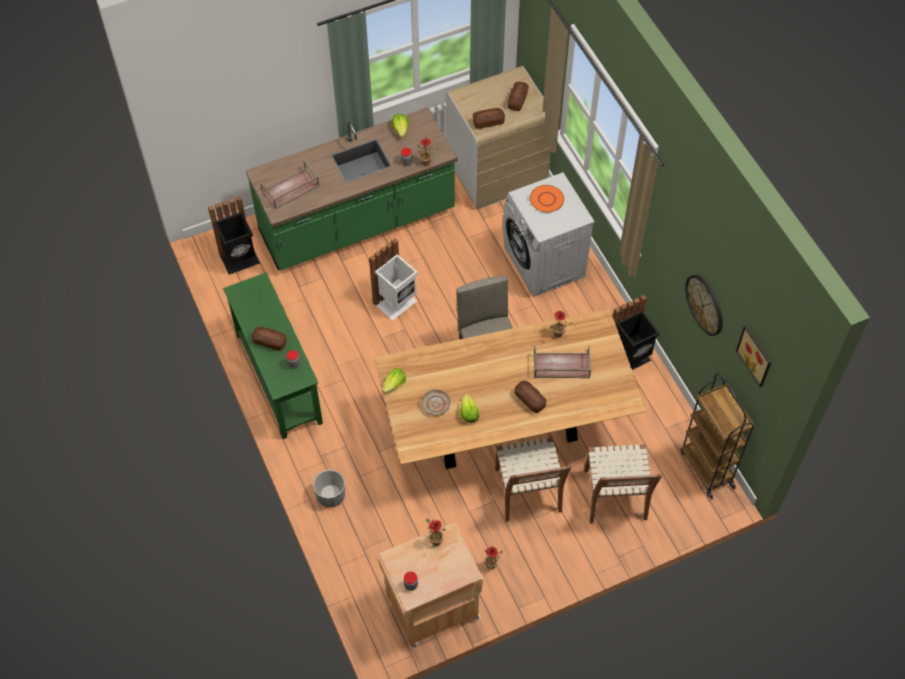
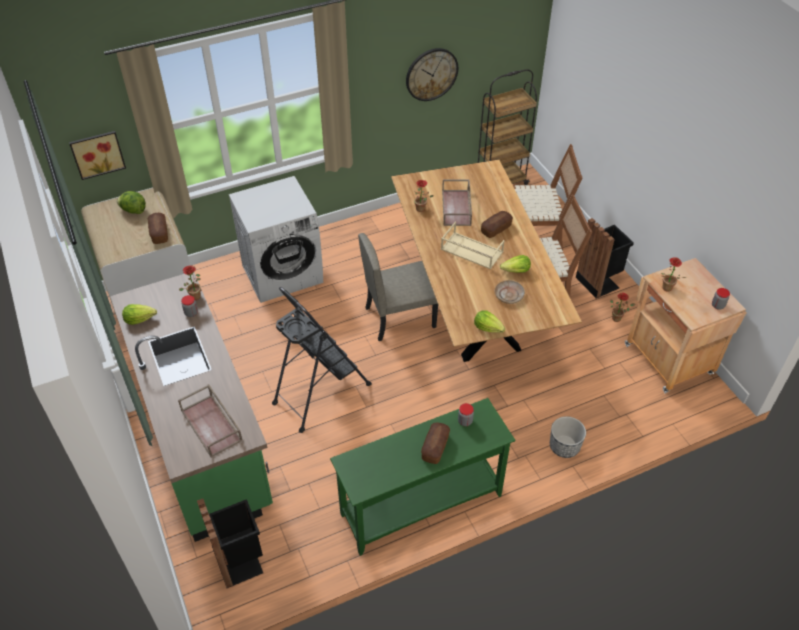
camera: 90 degrees left, 10 degrees down
(396, 302) = (321, 394): white trash can -> step ladder
(497, 376) = (471, 251): none -> beige tray
(517, 100) = (133, 210): bread -> lettuce
(546, 199) = (262, 206): orange plate -> none
(629, 357) = (393, 222): black trash can -> black trash can (598, 281)
(756, 355) = (501, 31): picture -> picture (97, 153)

